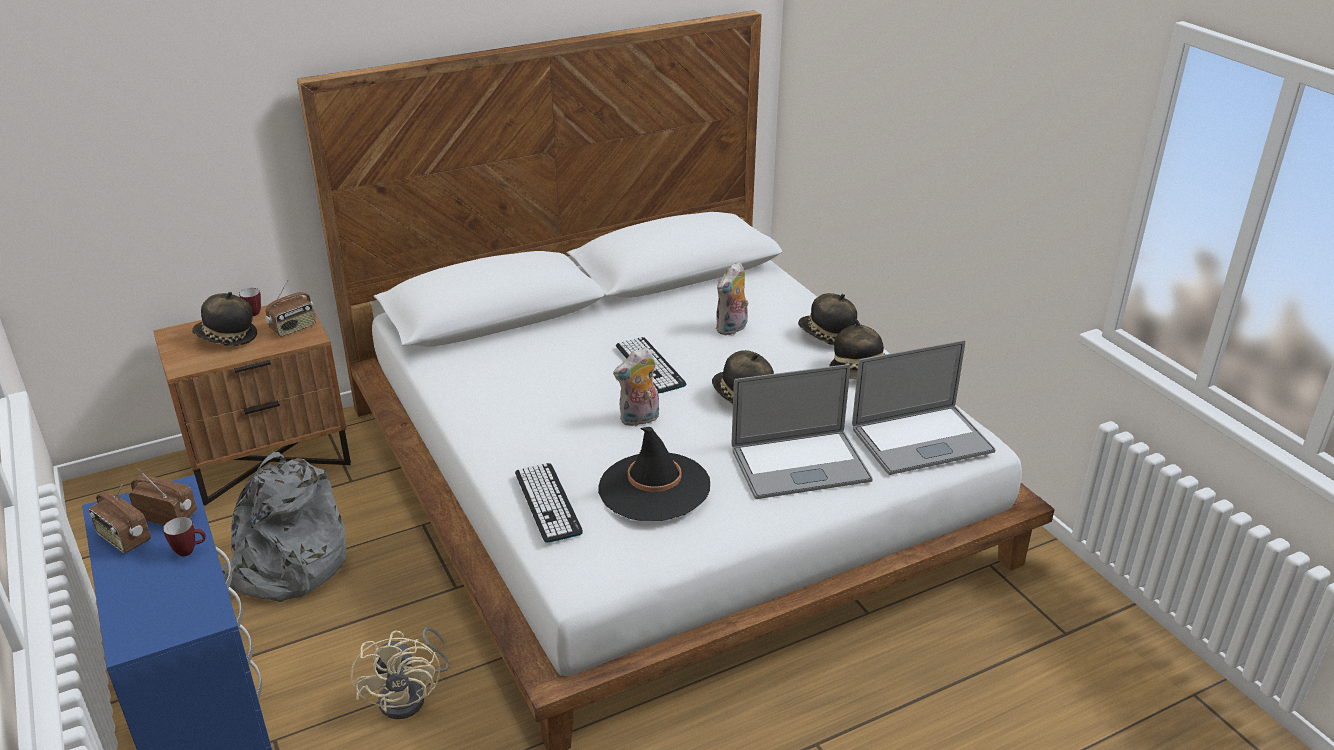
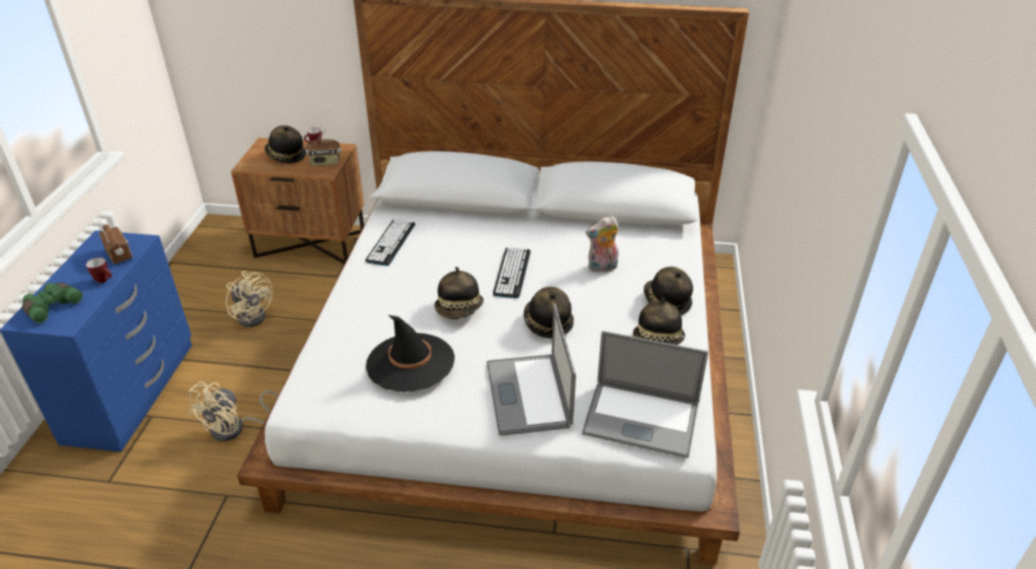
camera: 35 degrees right, 5 degrees up
(123, 539) = (87, 259): radio -> none
(150, 609) = (51, 306): none -> green binoculars
(284, 567) = (254, 314): grey backpack -> beige fan
(548, 502) = (338, 341): keyboard -> keyboard (391, 242)
(639, 419) = (459, 309): plush toy -> hat
(800, 465) = (528, 394): laptop -> laptop turned 60 degrees clockwise

